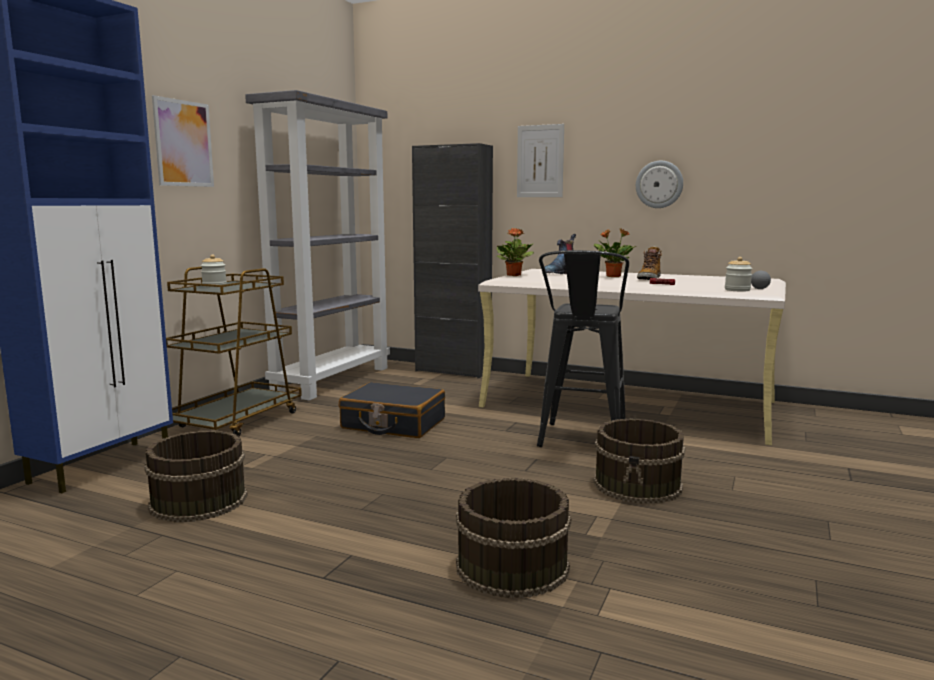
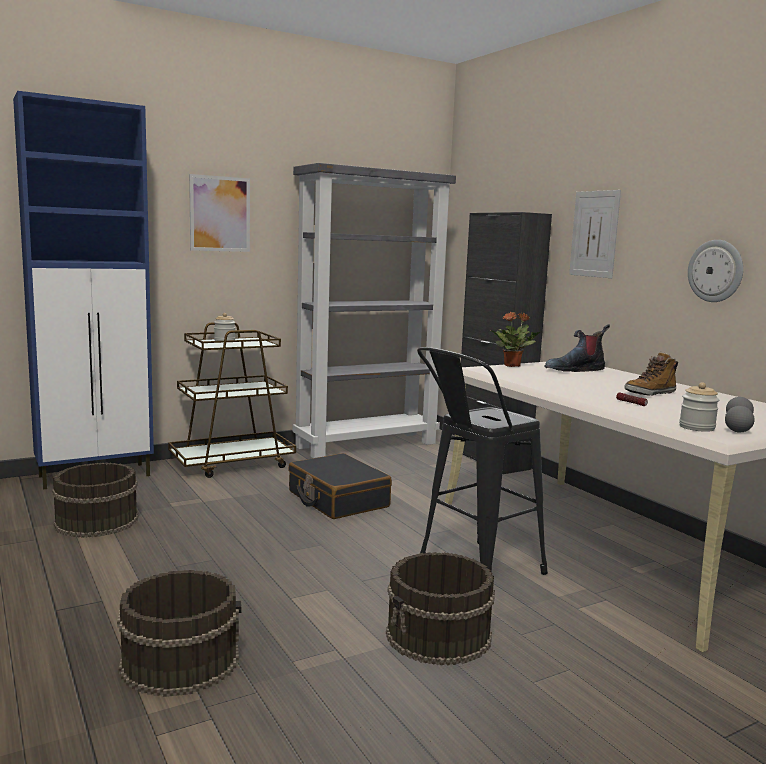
camera: 35 degrees right, 0 degrees up
(612, 276) = (619, 383): potted plant -> none

